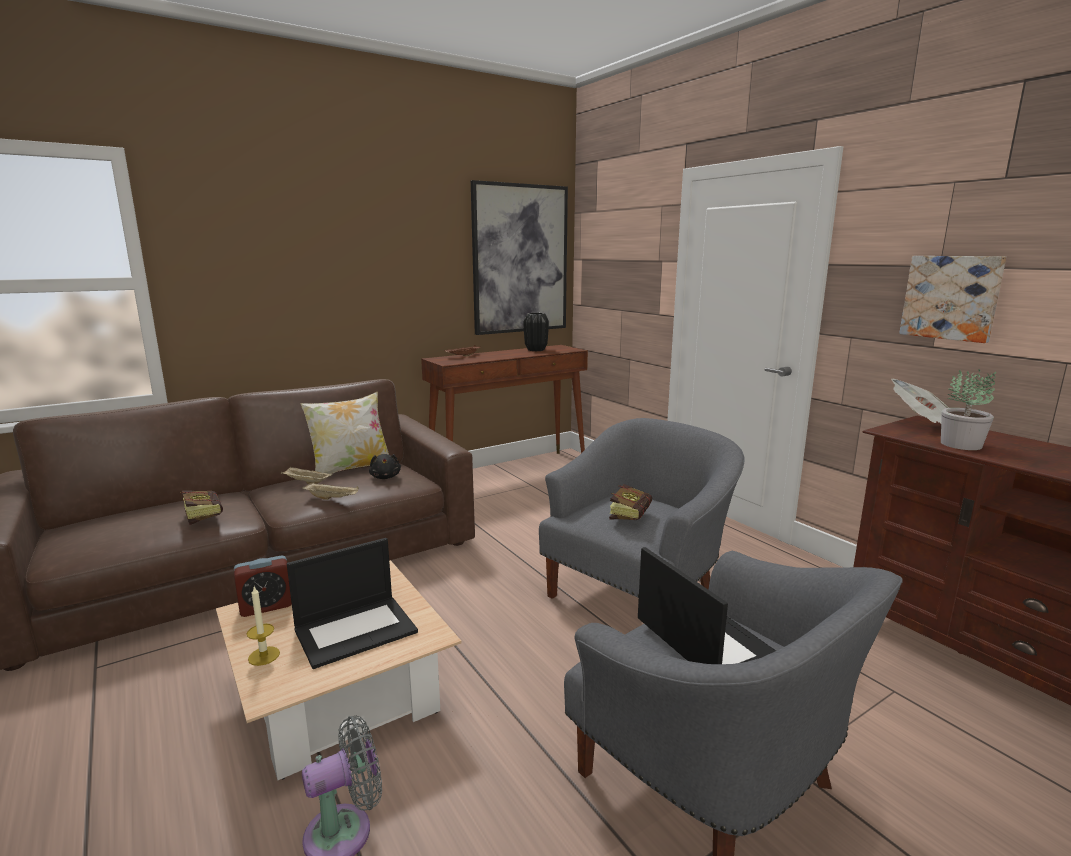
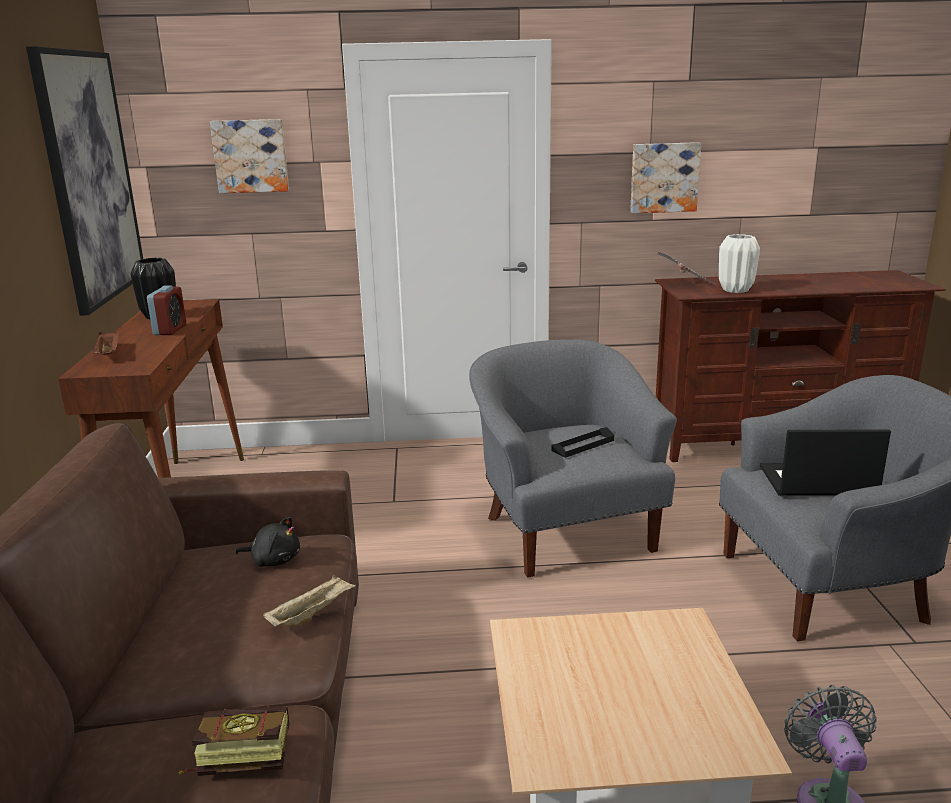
camera: 60 degrees left, 5 degrees up
(264, 656) = (667, 749): candle -> none
(266, 606) = (543, 739): alarm clock -> alarm clock (170, 330)
(306, 482) = (206, 631): beige tray -> none
(351, 468) = (171, 589): pillow -> none
(356, 629) = (646, 670): laptop -> none
(626, 254) = (251, 156): none -> picture
(631, 515) = (583, 445): book -> black tray
(961, 444) = (735, 290): potted plant -> white vase

